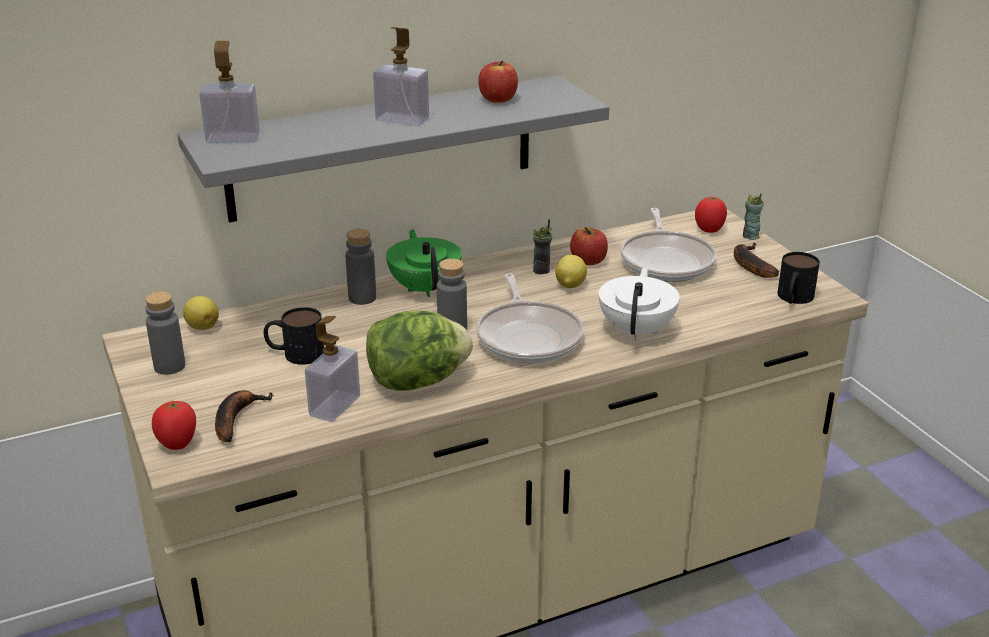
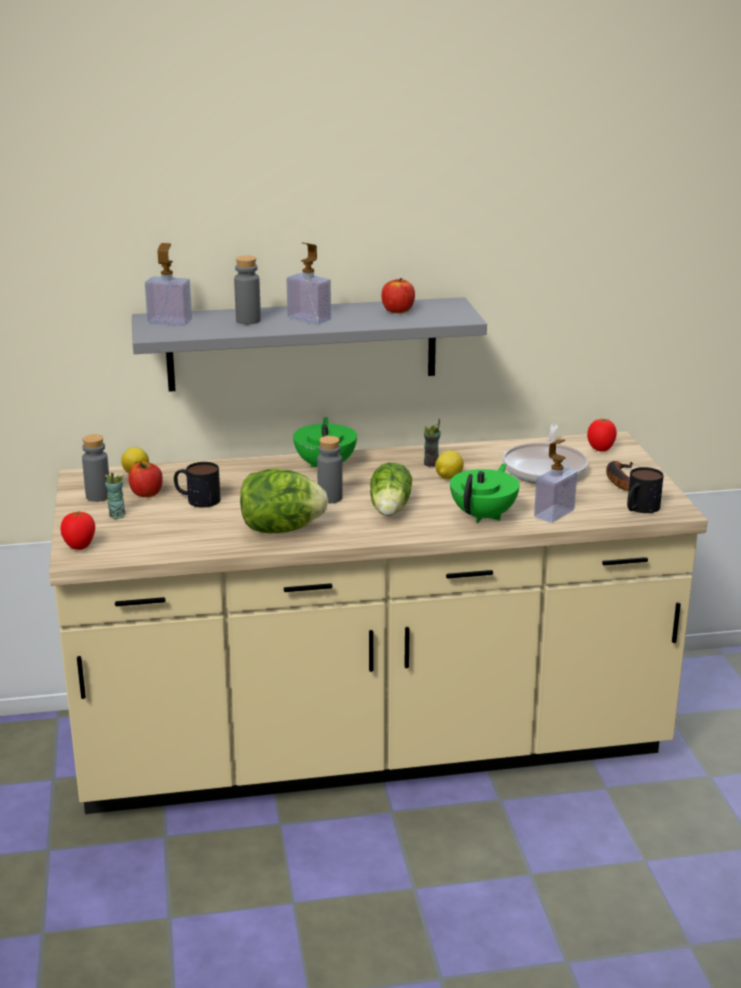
camera: 15 degrees right, 5 degrees down
(236, 418) = (130, 536): banana -> none
(335, 406) = (208, 537): soap dispenser -> soap dispenser (554, 513)
(362, 298) = (271, 467): grey bottle -> grey bottle (248, 320)
(528, 337) = (389, 510): frying pan -> lettuce
(588, 261) = (476, 461): apple -> apple (146, 493)
(637, 330) = (484, 516): white teapot -> green teapot
(750, 236) = (635, 458): cup -> cup (117, 515)

